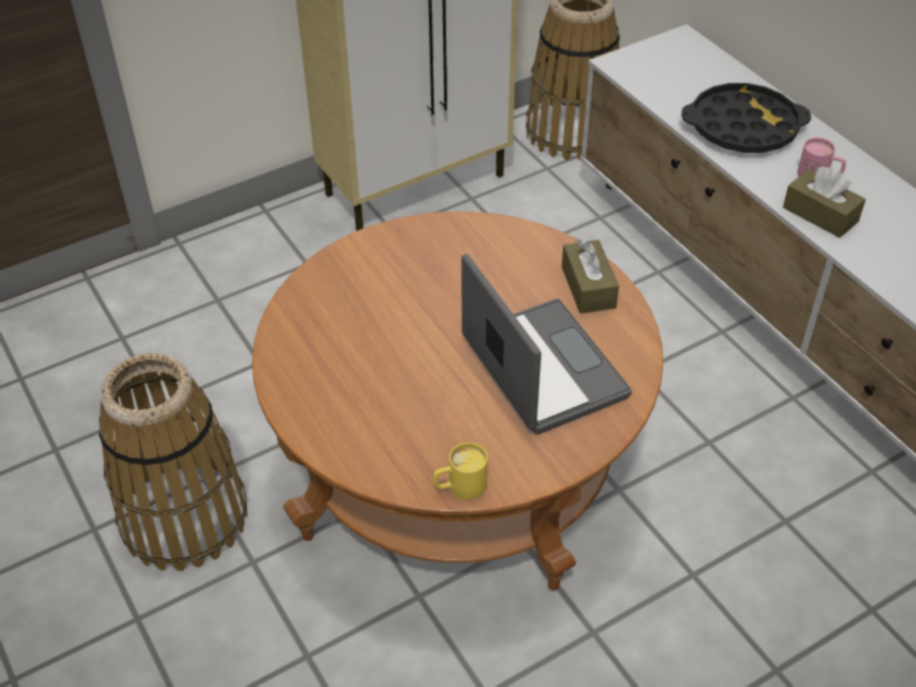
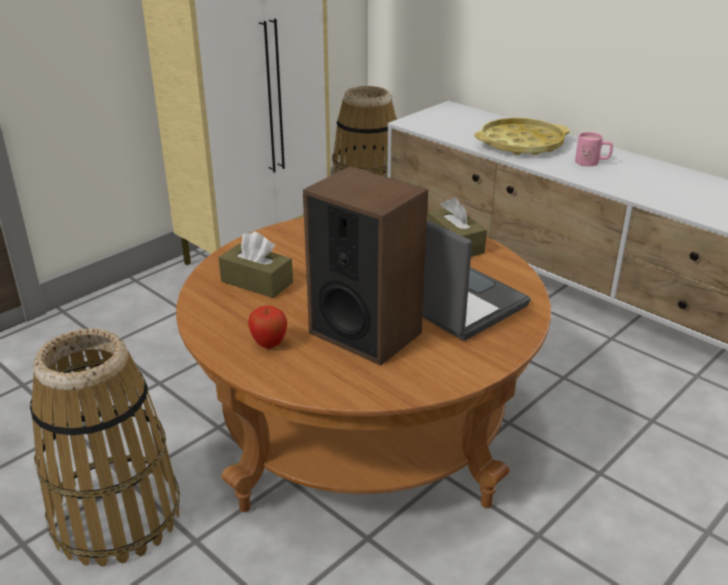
camera: 15 degrees left, 15 degrees down
(334, 399) = (269, 344): none -> apple
(438, 402) = (365, 332): none -> speaker
(459, 487) = (414, 388): yellow mug -> none
(743, 127) = (521, 144): black tray -> yellow tray
(820, 214) = (607, 181): brown tissue box -> brown tissue box (257, 282)

